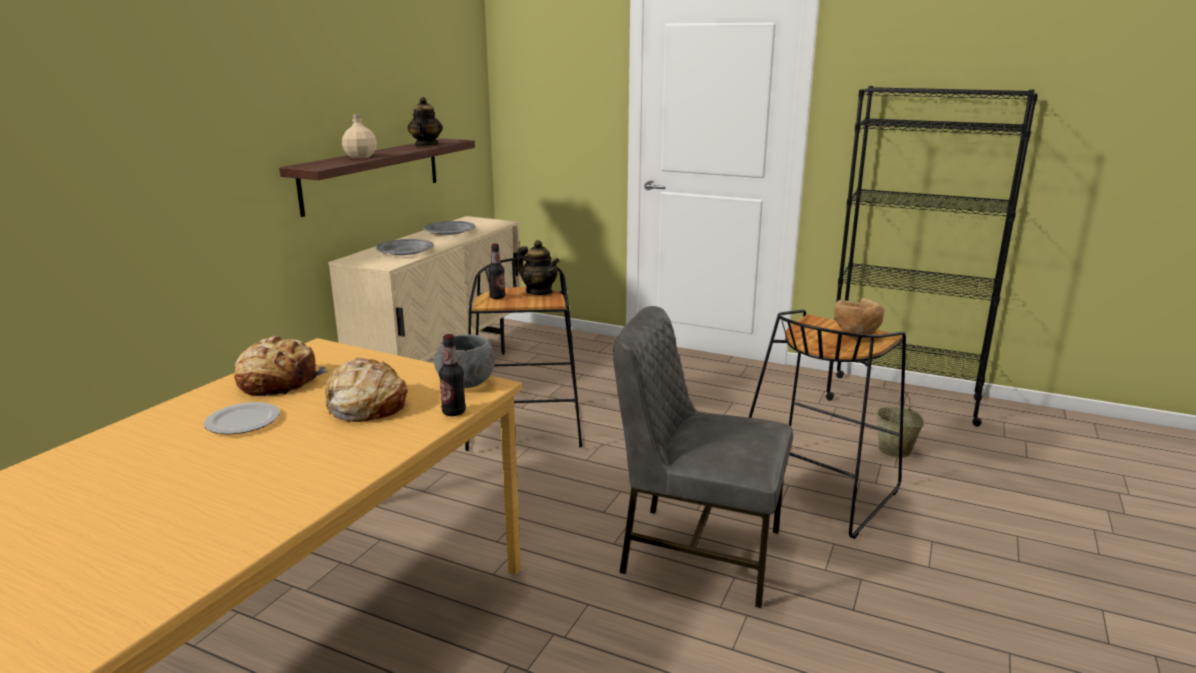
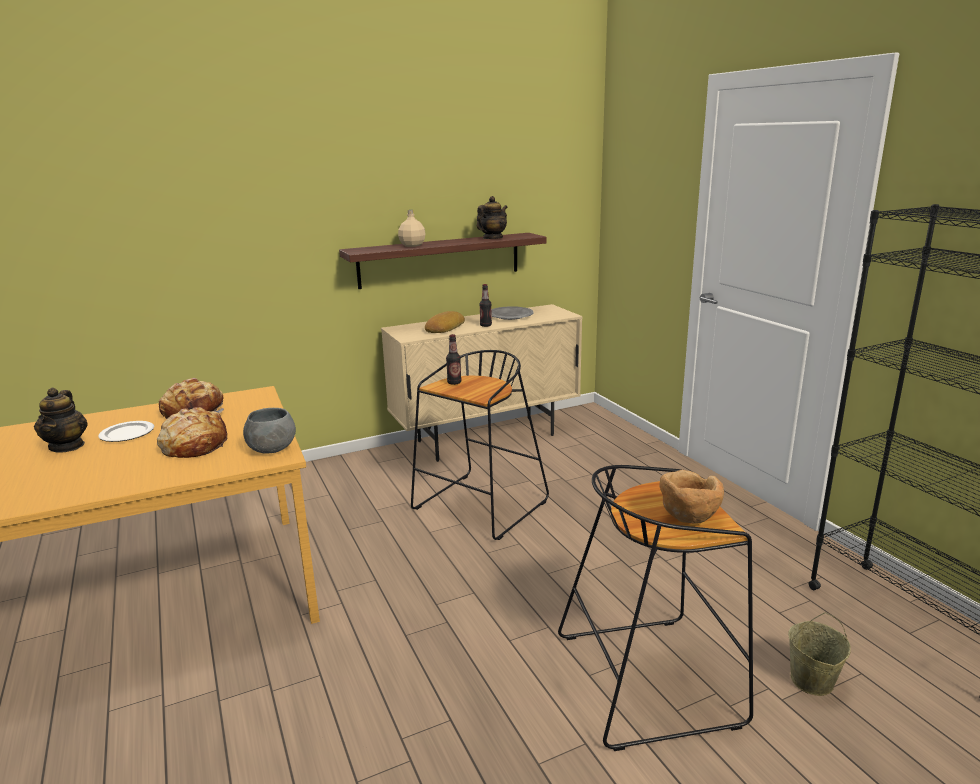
camera: 40 degrees right, 0 degrees up
(405, 251) = (444, 328): grey plate -> bread
(454, 412) = (221, 469): bottle -> bottle (485, 325)
(539, 292) = (494, 385): teapot -> teapot (67, 446)
(698, 551) = (455, 679): grey chair -> none

